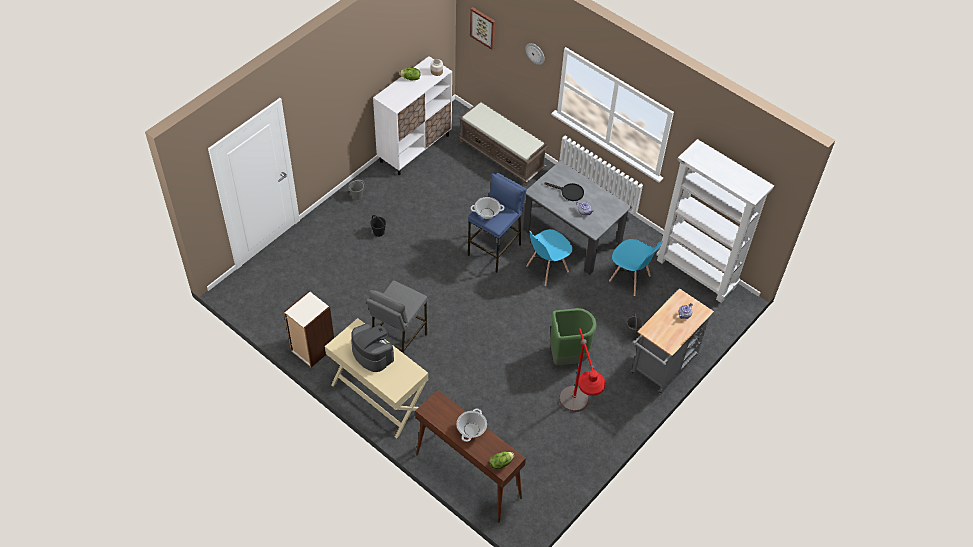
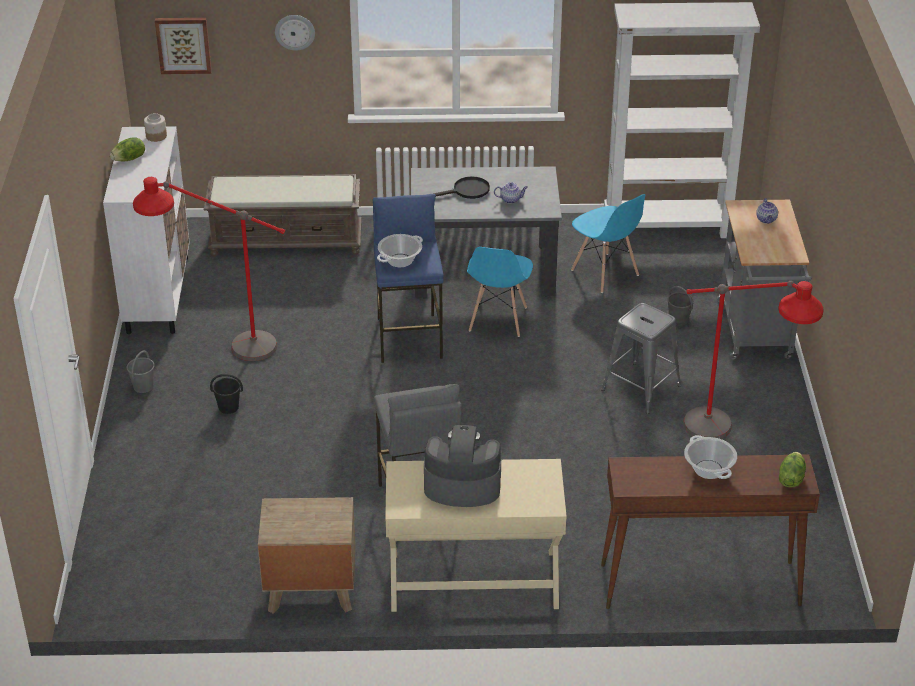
camera: 40 degrees left, 15 degrees down
(312, 349) = (310, 589): bookcase -> brown nightstand
(408, 198) = (221, 349): none -> red floor lamp
(567, 356) = (641, 388): green trash can -> grey stool
(630, 279) = (605, 273): blue chair -> blue chair turned 60 degrees clockwise

